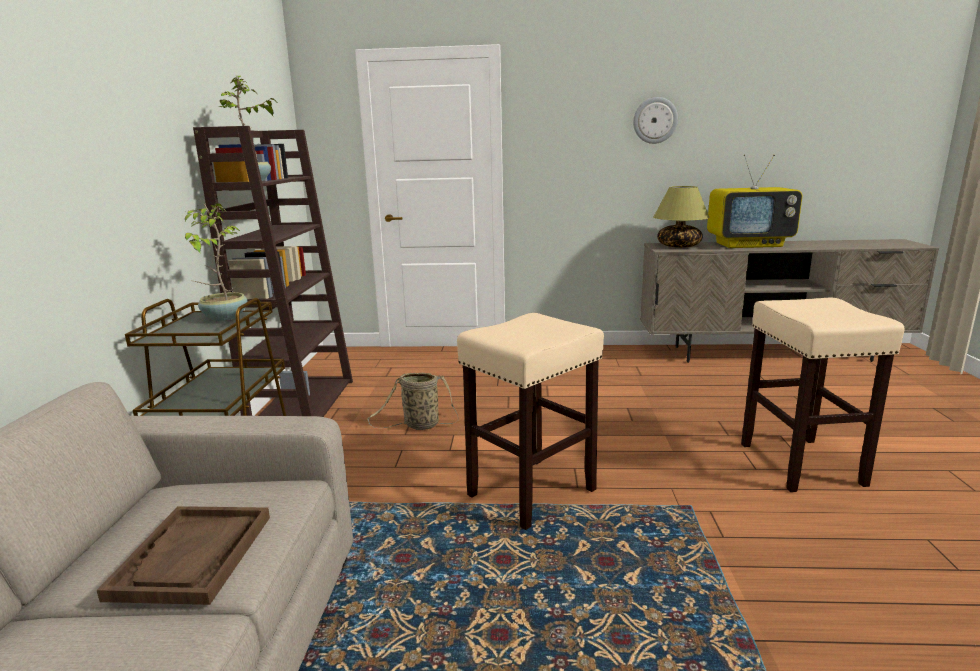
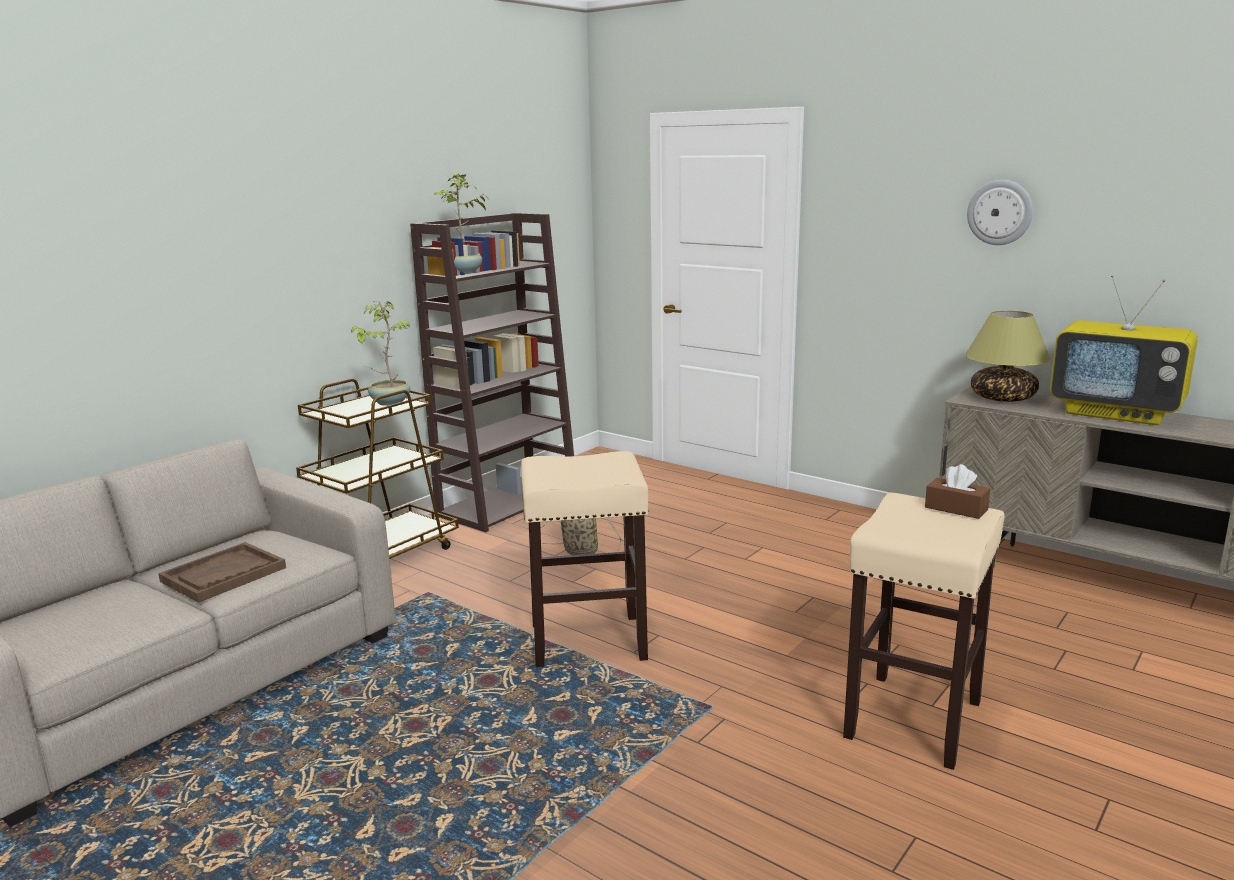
camera: 35 degrees right, 0 degrees up
(817, 301) = (956, 508): none -> brown tissue box

